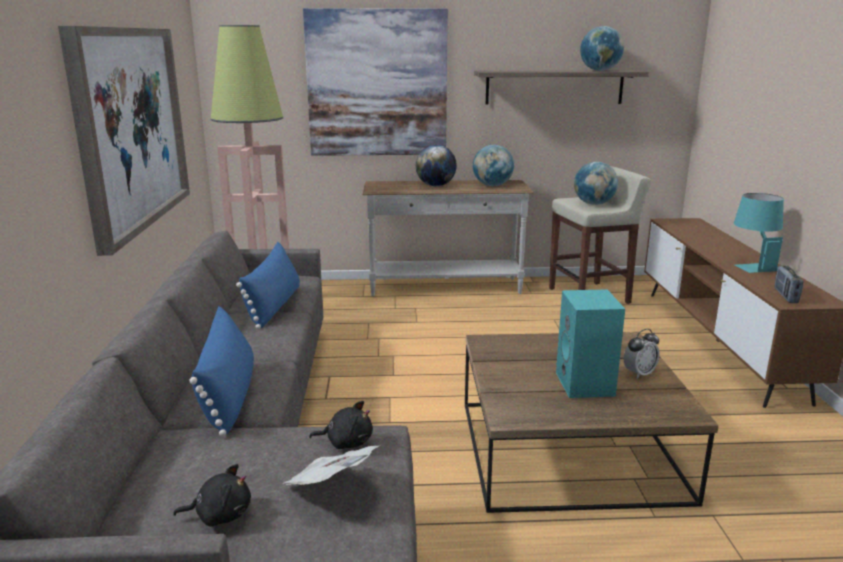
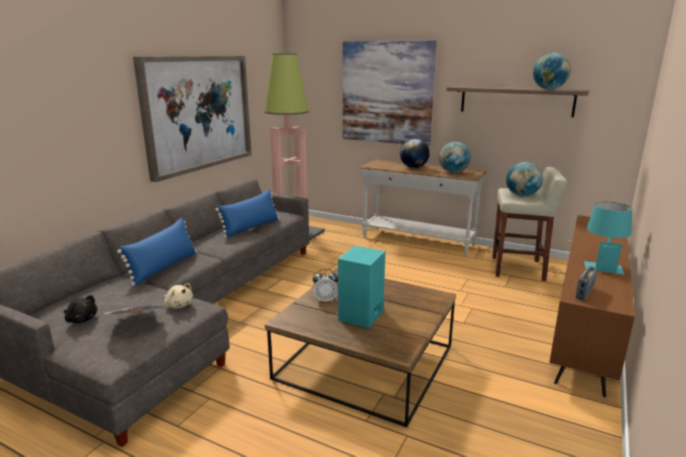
camera: 30 degrees right, 0 degrees up
(346, 442) = (178, 305): black plush toy -> beige plush toy
(639, 374) = (408, 319): alarm clock -> alarm clock (325, 300)

